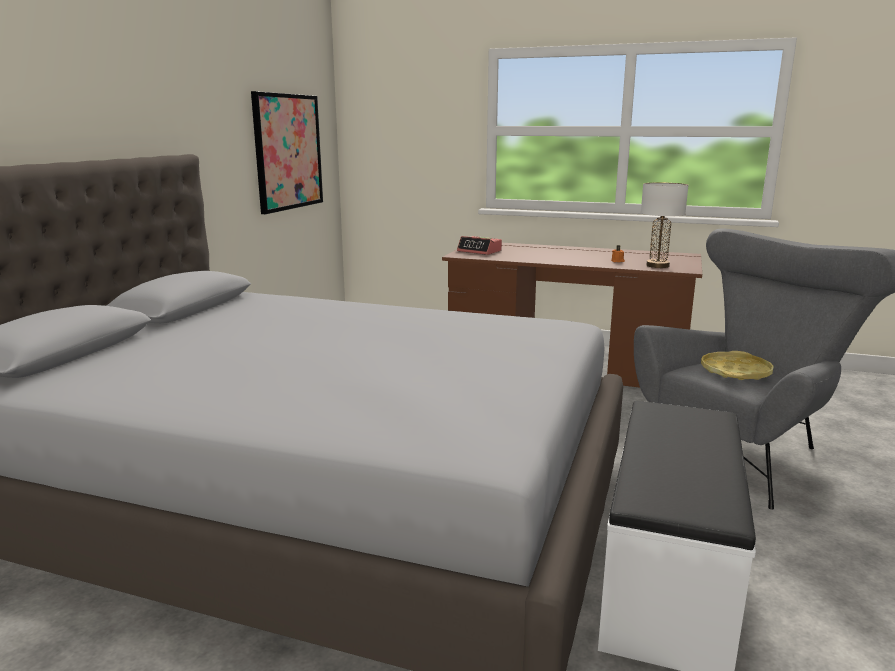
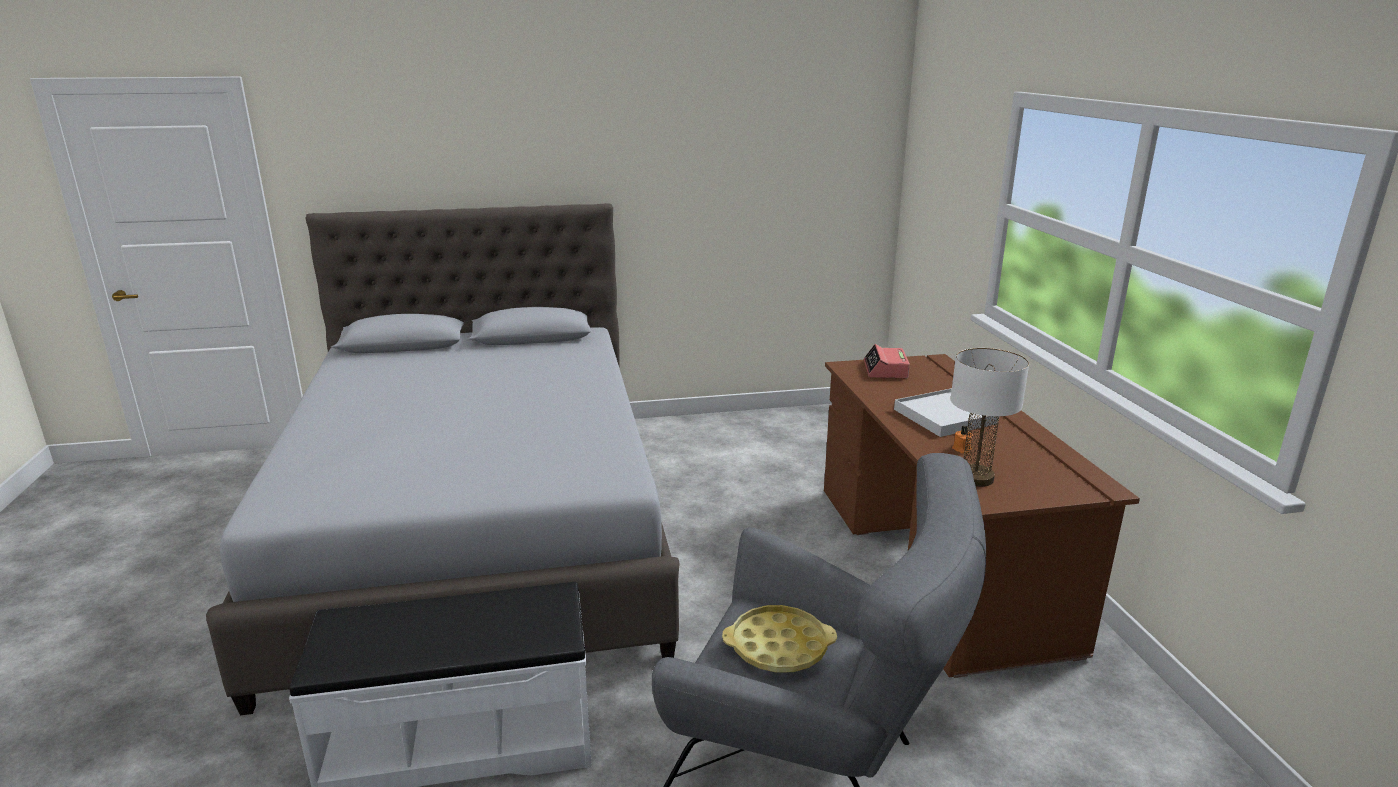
camera: 60 degrees right, 5 degrees up
(288, 152) = (788, 199): picture -> none
(569, 255) = (945, 416): none -> white tray

